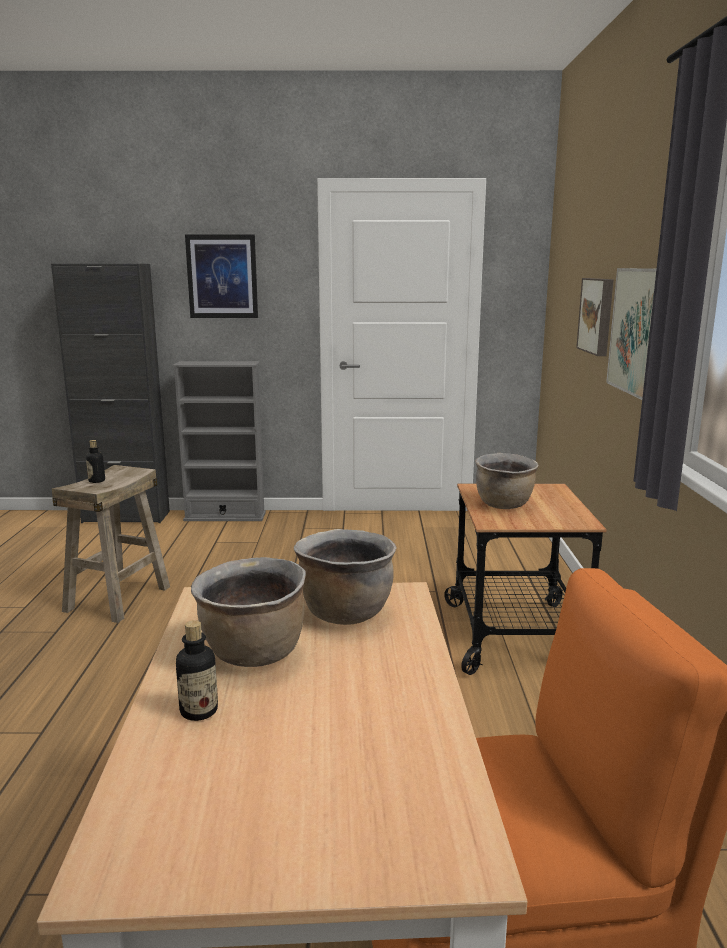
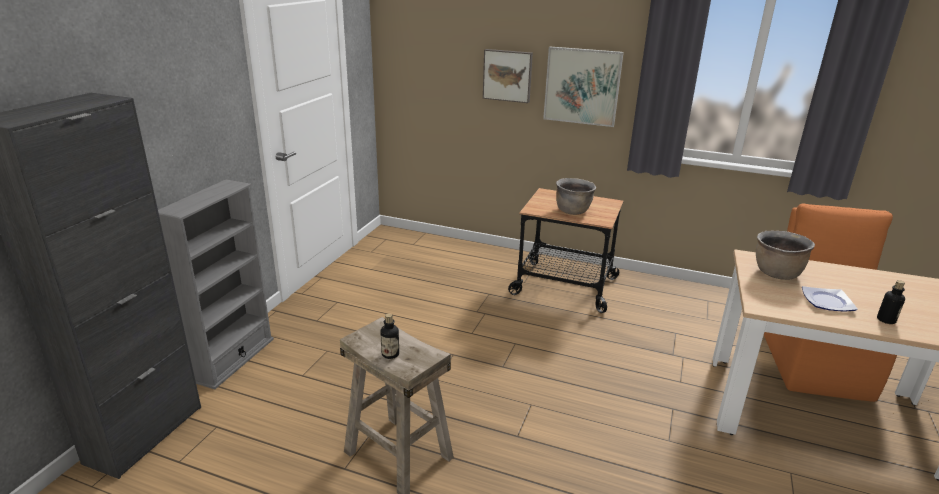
camera: 70 degrees left, 10 degrees up
(222, 276) = (169, 90): picture -> none
(253, 654) = (828, 301): brown cooking pot -> plate

